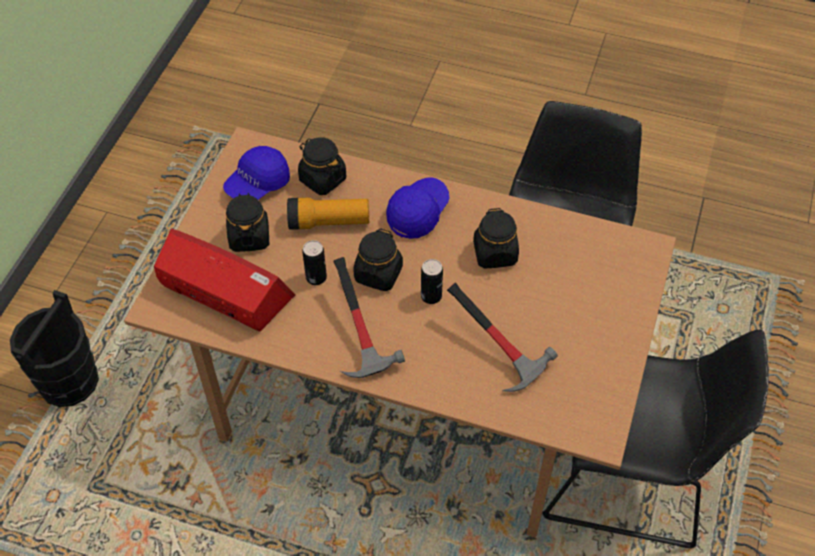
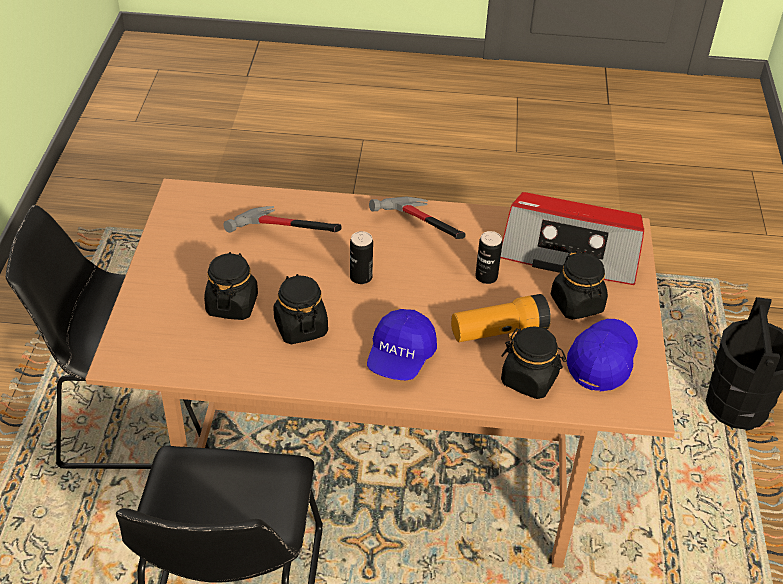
camera: 165 degrees right, 10 degrees down
(378, 274) = (423, 289): black jar -> black jar (232, 304)

